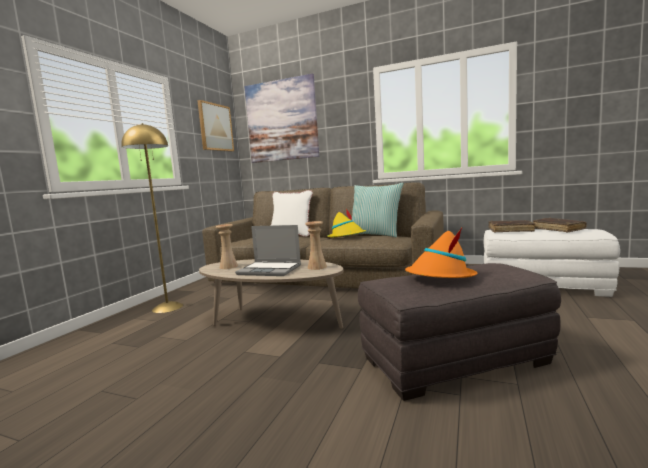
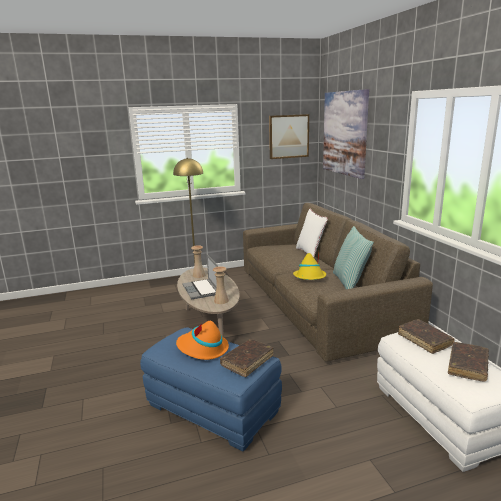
camera: 50 degrees right, 10 degrees up
(454, 360) = (214, 408): grey ottoman -> blue ottoman
(492, 267) = (247, 361): none -> brown book

